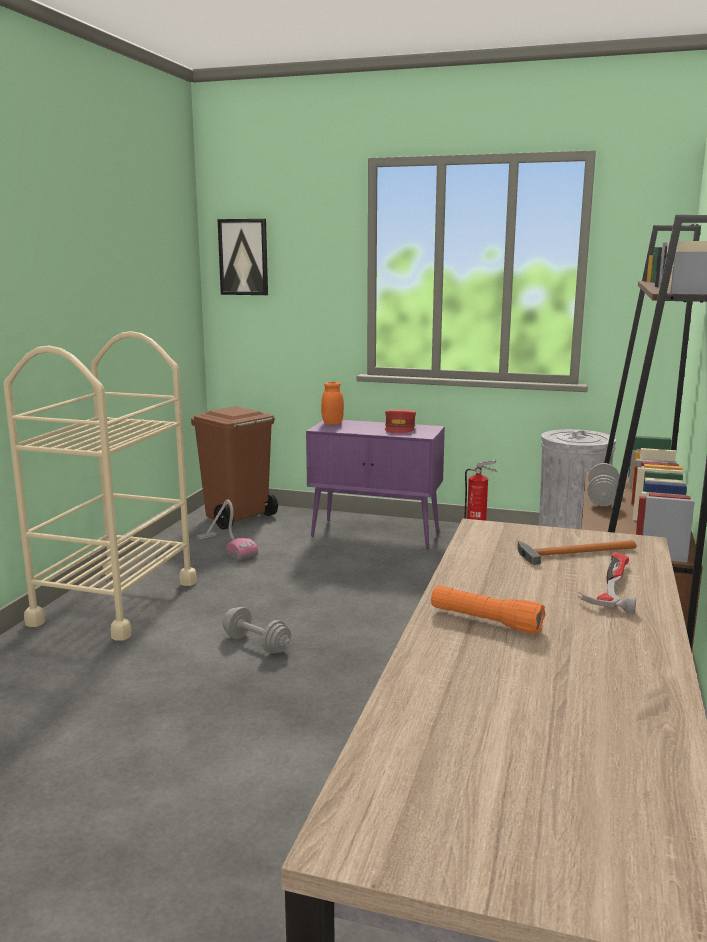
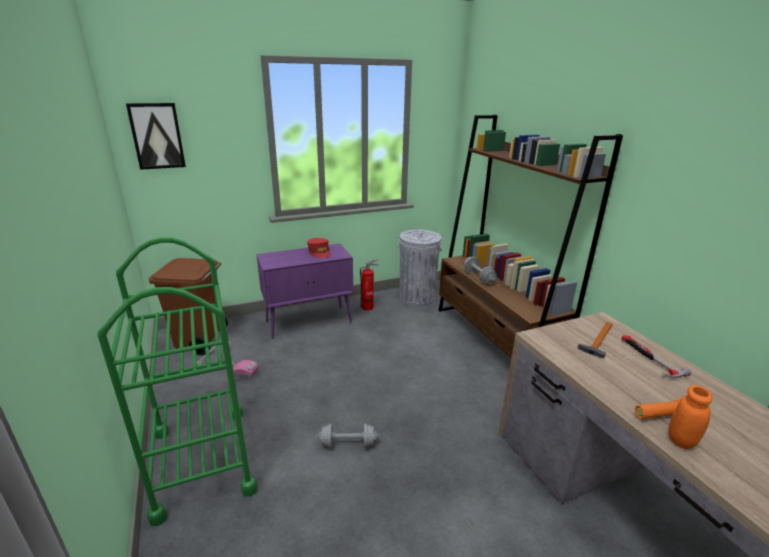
camera: 40 degrees left, 10 degrees up
(115, 602) = (202, 460): beige cart -> green cart
(332, 423) = (269, 258): orange jar -> orange jar (681, 440)

